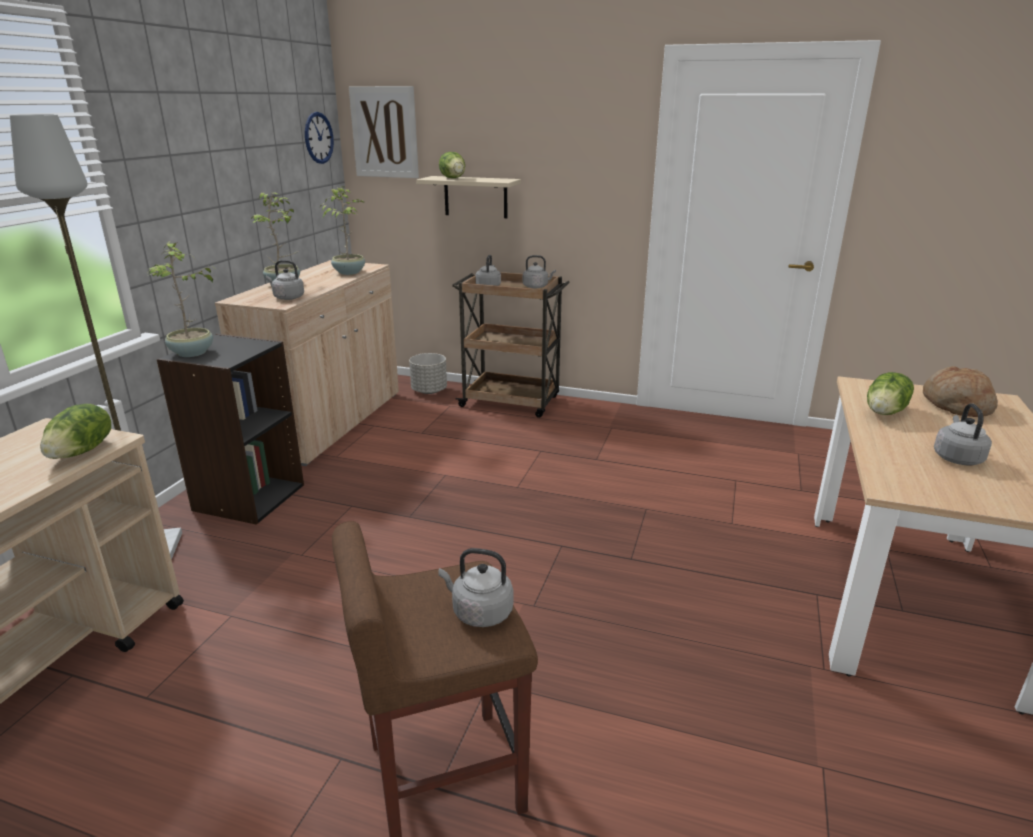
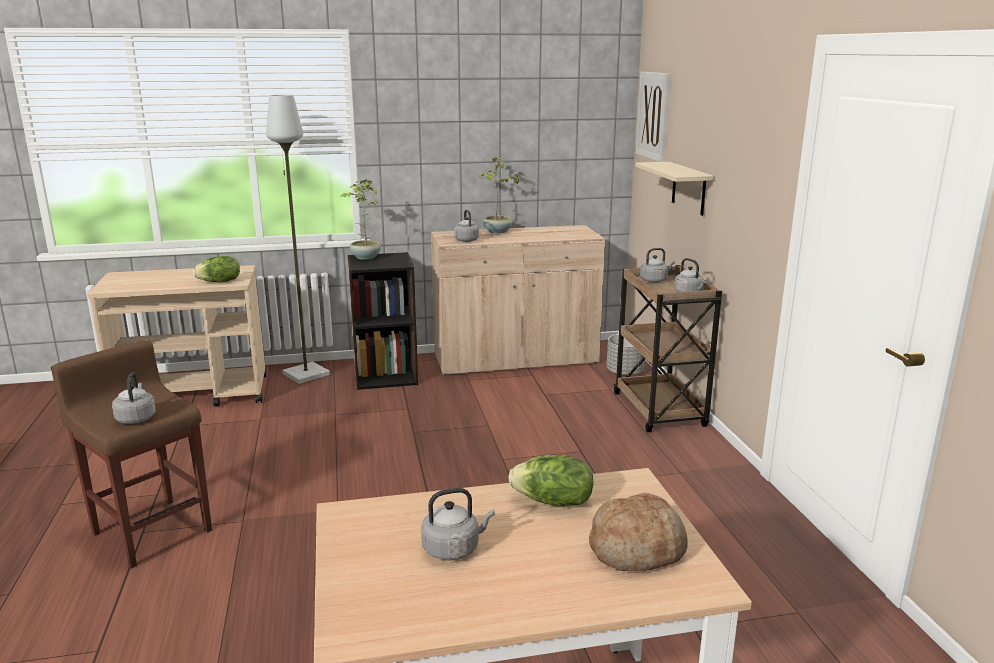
camera: 60 degrees right, 5 degrees down
(318, 138) = (599, 116): wall clock -> none
(349, 272) = (559, 236): potted plant -> none
(453, 178) = (664, 166): lettuce -> none

